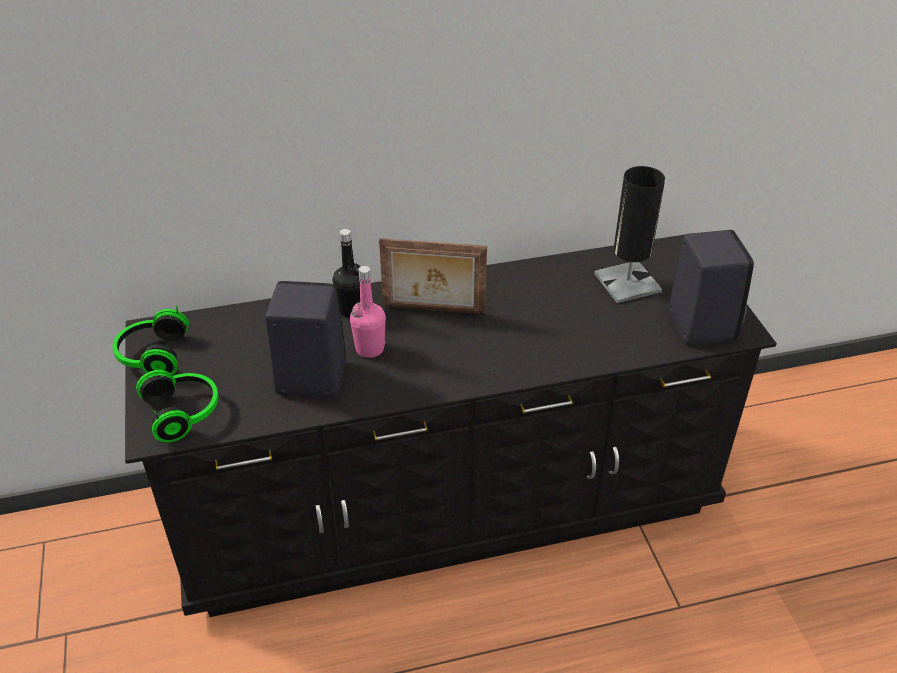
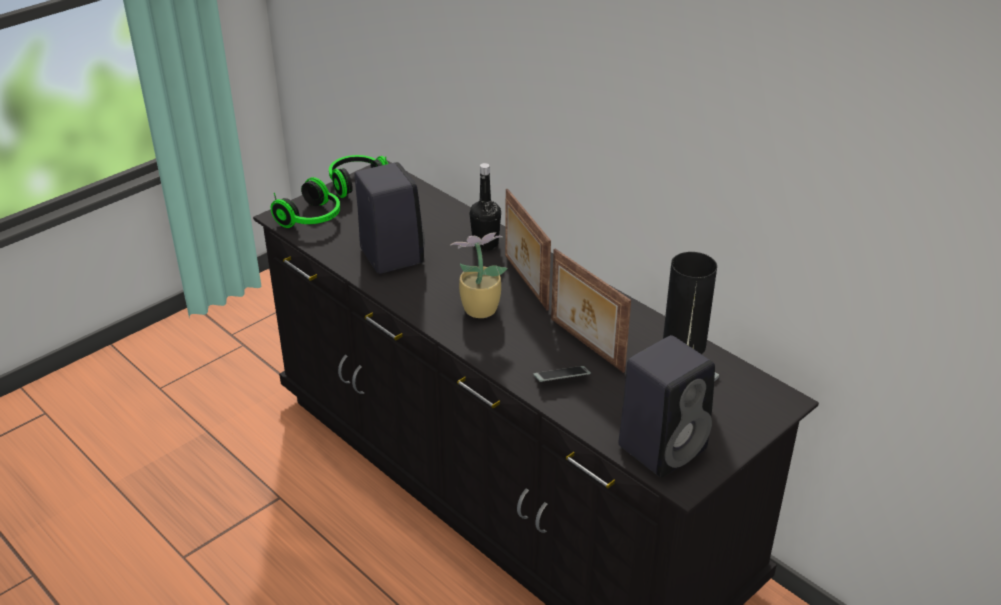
camera: 60 degrees right, 5 degrees down
(370, 349) = (447, 269): pink bottle -> none
(449, 353) = (478, 309): none -> potted plant
(549, 312) = (585, 345): none -> picture frame
(583, 342) = (561, 378): none -> phone

